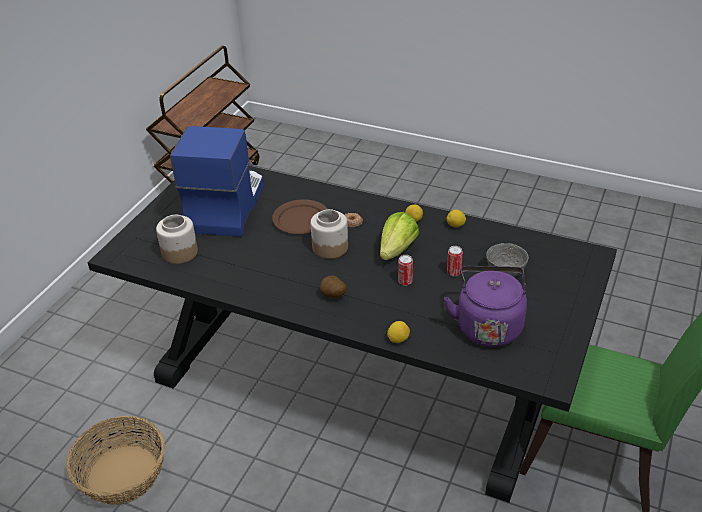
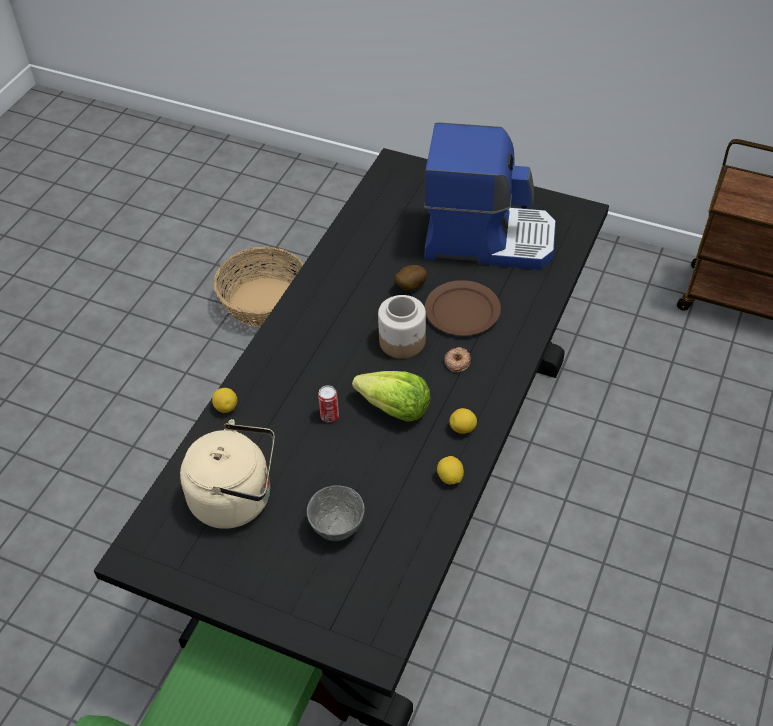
camera: 90 degrees right, 10 degrees up
(179, 252) = (396, 212): jar -> none
(333, 296) = (307, 347): potato -> potato (409, 286)
(454, 272) = (344, 469): can -> none
(488, 325) = (237, 498): purple kettle -> beige kettle

